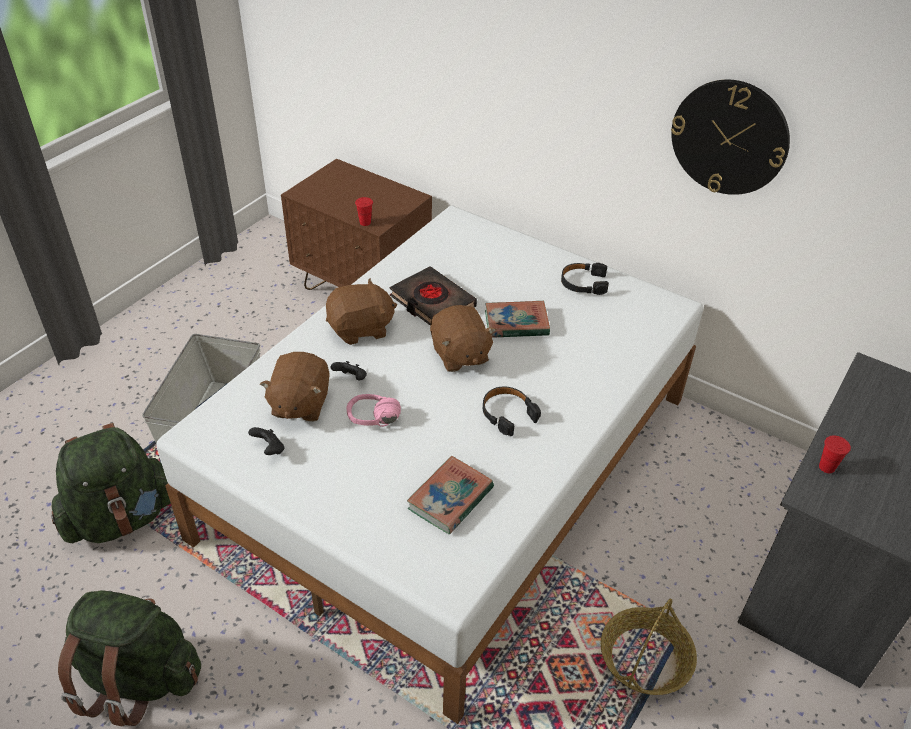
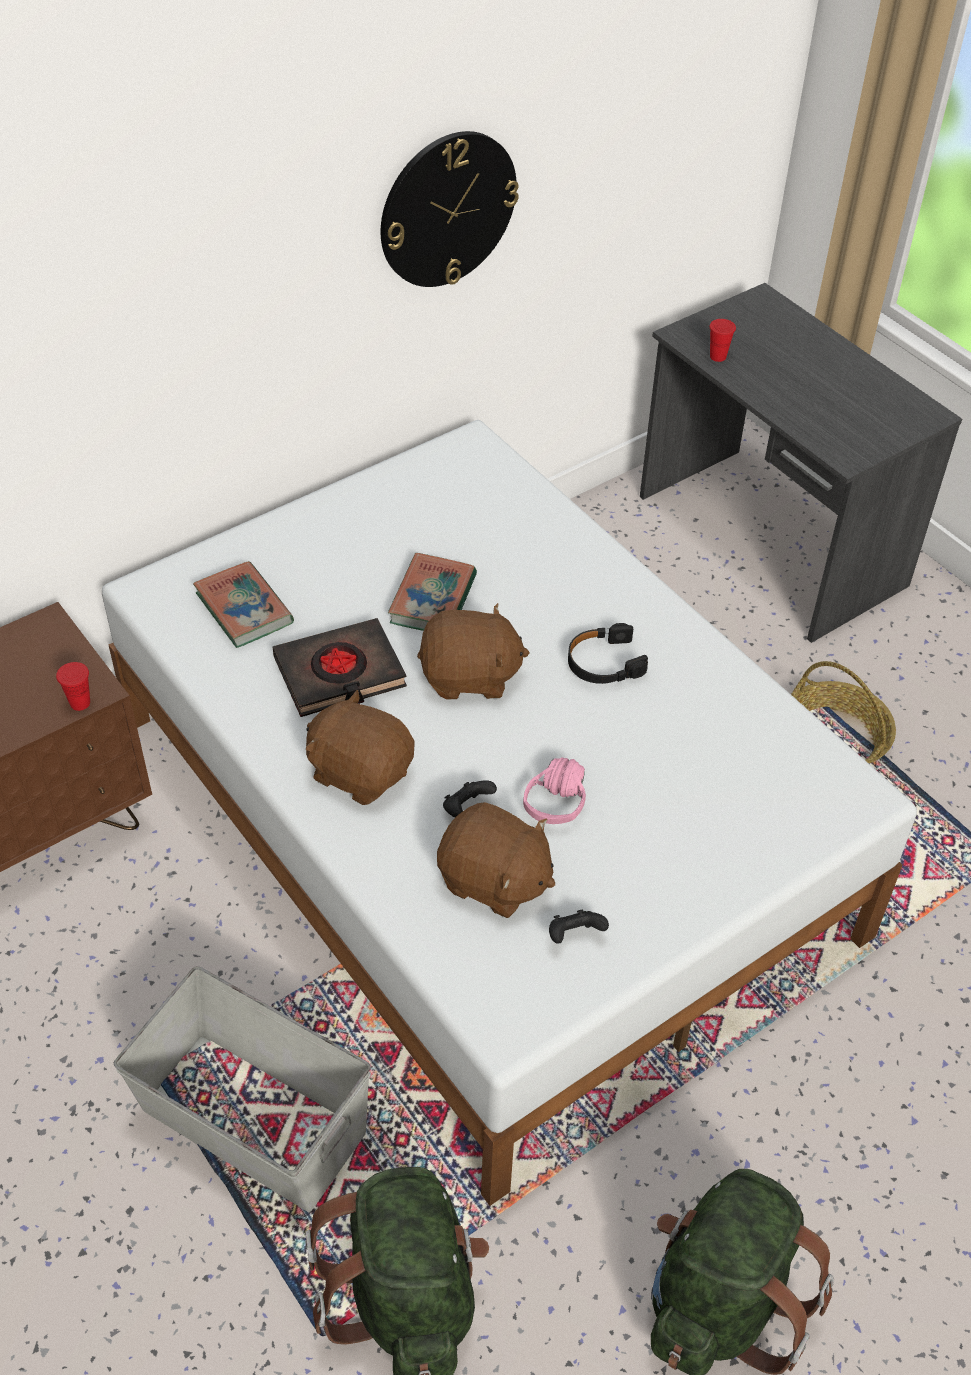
camera: 70 degrees left, 5 degrees up
(361, 329) = (360, 771): brown plush toy -> brown plush toy turned 60 degrees counterclockwise
(450, 498) = (728, 760): book -> book (244, 609)
(583, 283) = (383, 507): black headphones -> none
(826, 467) = (812, 428): red cup -> red cup (718, 356)

